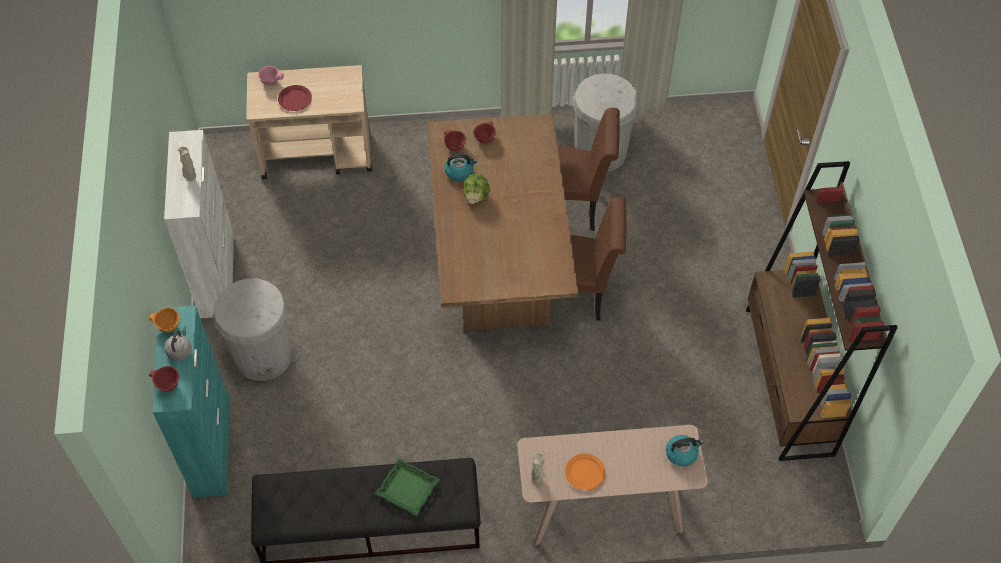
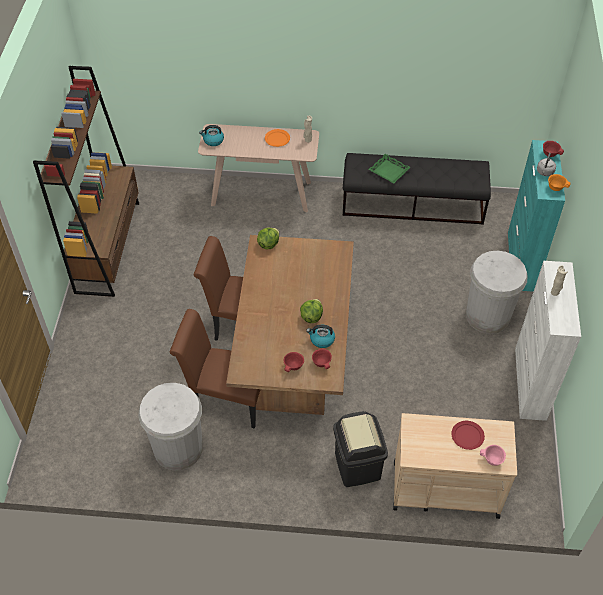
camera: 170 degrees left, 5 degrees down
(410, 161) = (357, 466): none -> black trash can
(550, 282) = (268, 244): none -> lettuce

